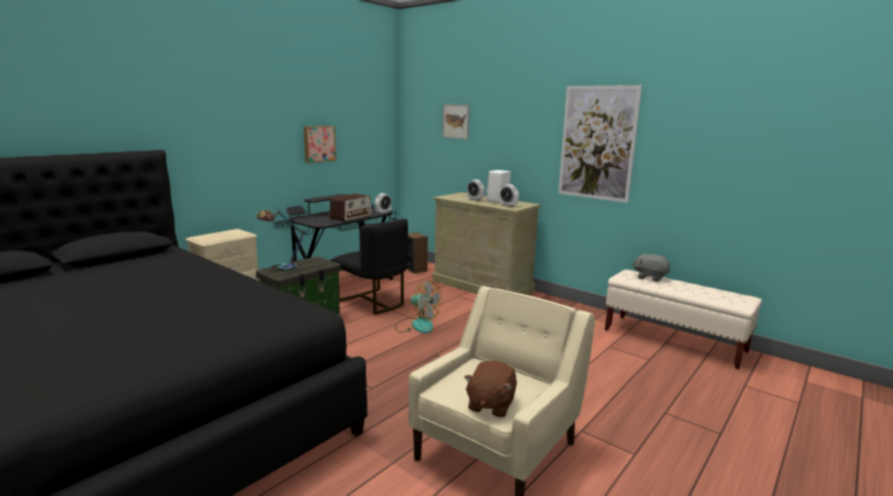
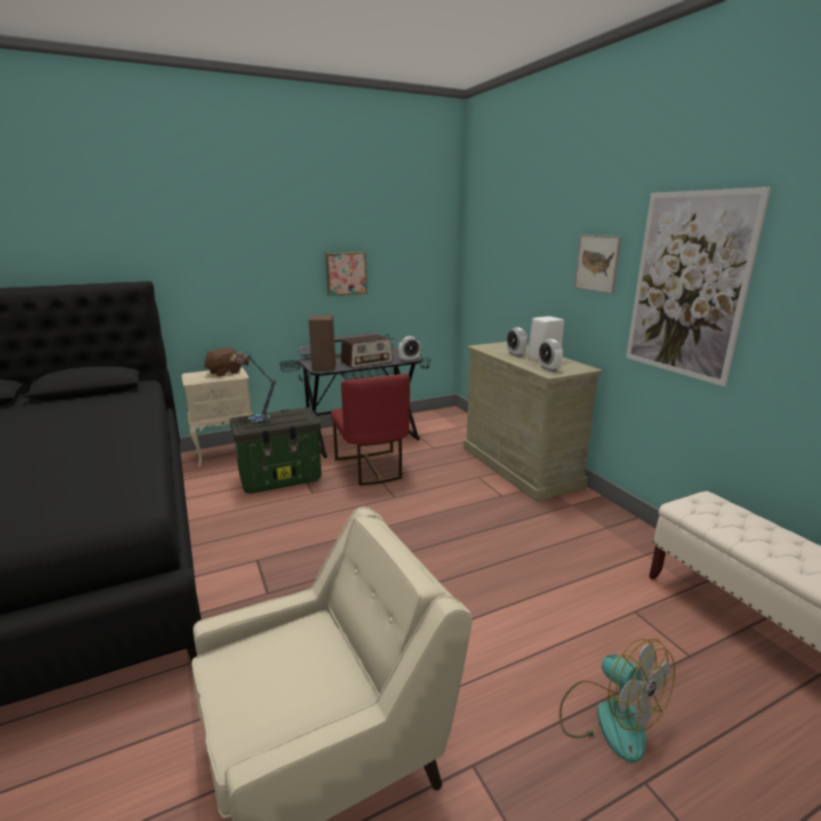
camera: 25 degrees right, 5 degrees up
(373, 302) = (371, 468): black chair -> red chair
(415, 269) = (456, 429): speaker -> speaker (324, 366)
(417, 325) = (393, 511): fan -> fan (608, 718)
(456, 121) = (514, 246): picture -> picture (597, 263)
(490, 404) = (253, 714): brown plush toy -> brown plush toy (224, 372)
(650, 277) = (737, 516): grey plush toy -> none

